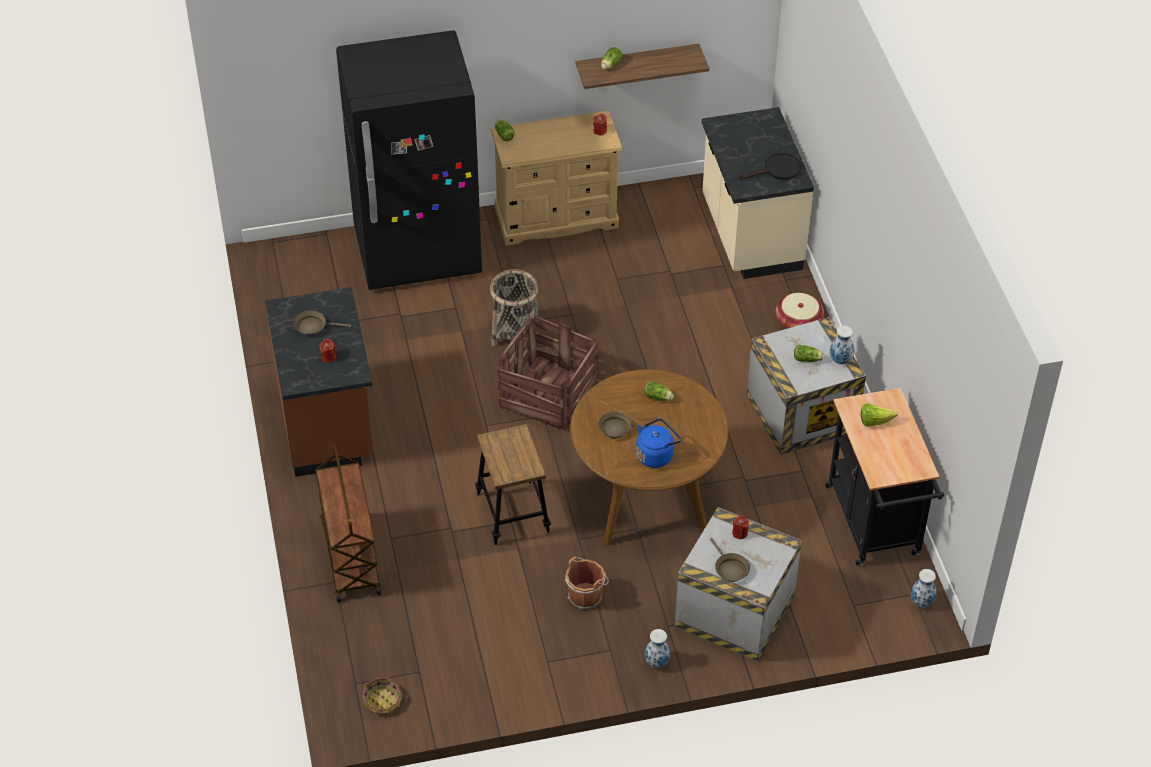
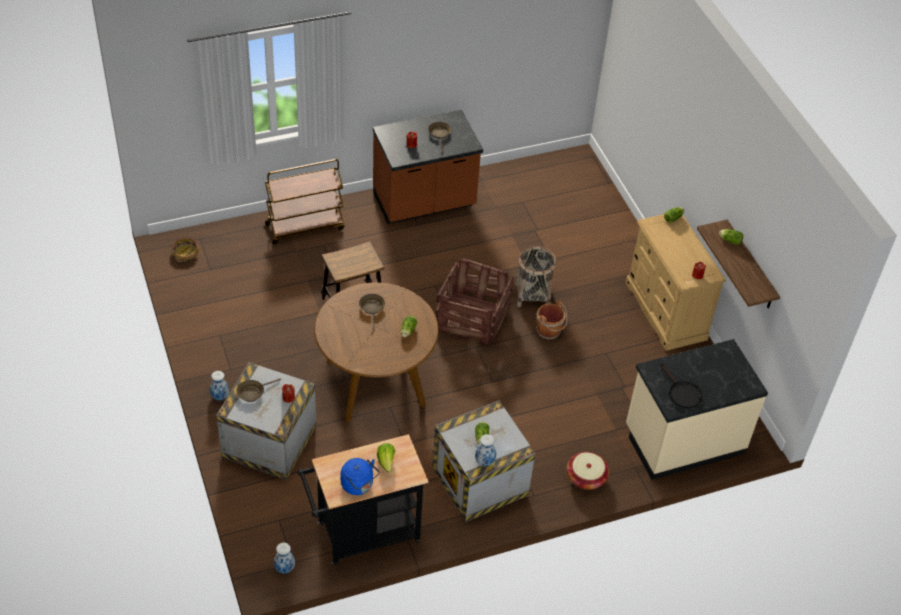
camera: 80 degrees right, 0 degrees up
(418, 253) = (602, 233): black fridge -> none
(586, 595) = (279, 353): brown bucket -> brown bucket (549, 331)
(656, 455) = (348, 332): blue kettle -> blue kettle (359, 485)

